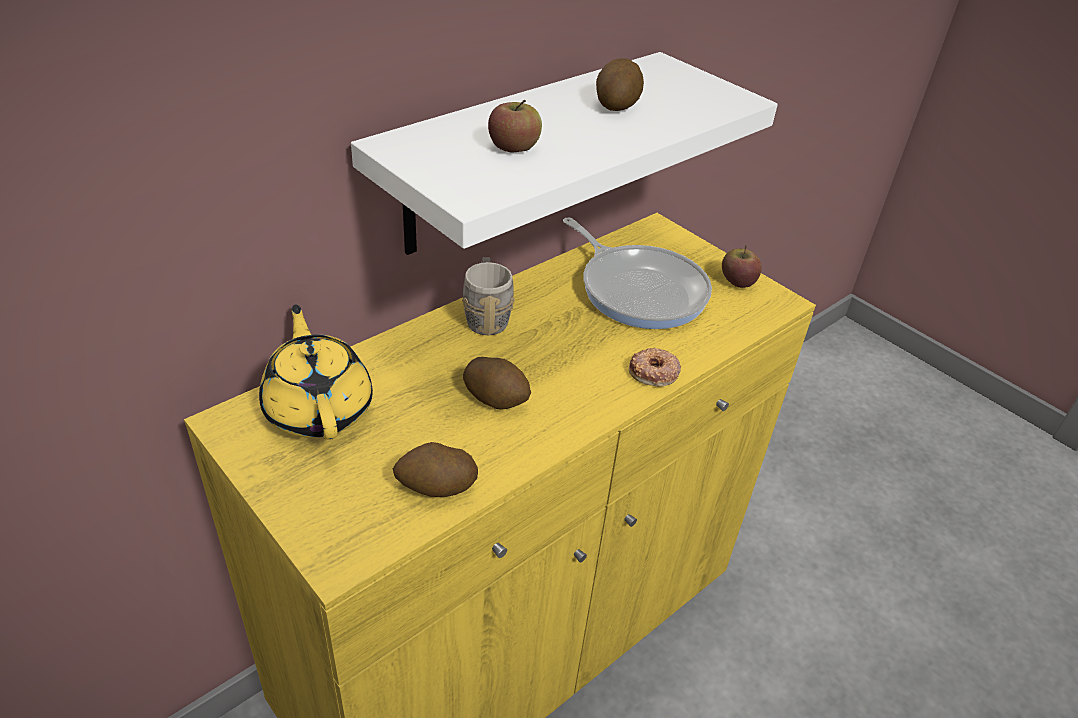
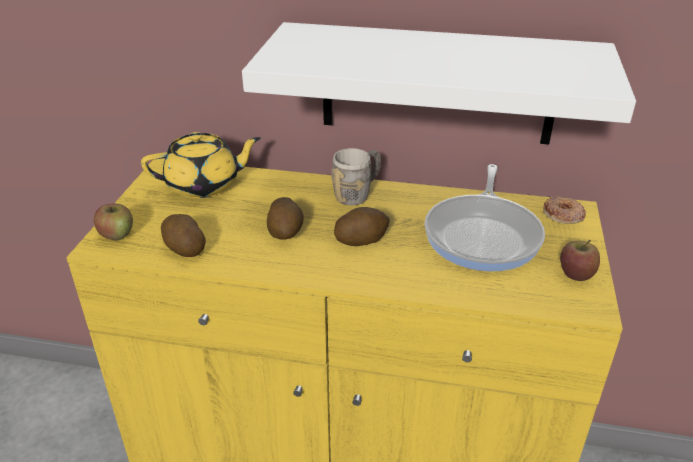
camera: 55 degrees right, 5 degrees down
(319, 408) = (204, 185): yellow teapot -> yellow teapot turned 45 degrees clockwise
(514, 147) = (356, 52): apple -> apple (117, 234)
(617, 104) = (486, 56): potato -> potato (361, 240)
(654, 372) = (399, 281): donut -> donut (563, 214)

